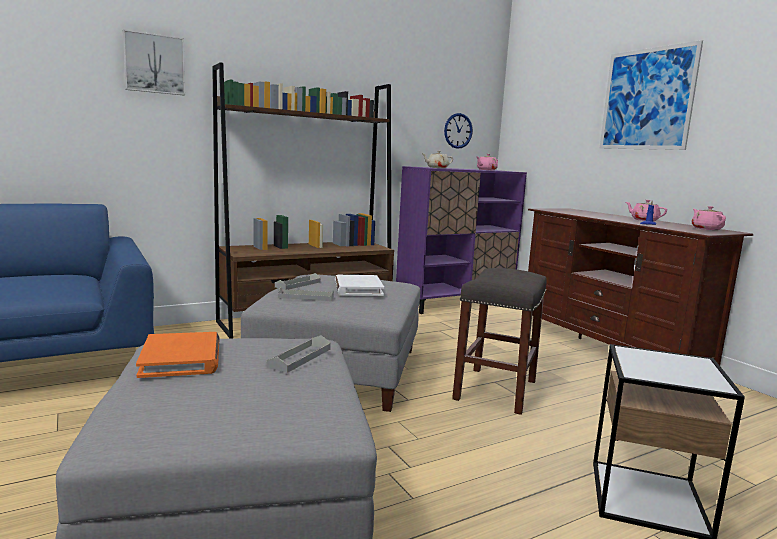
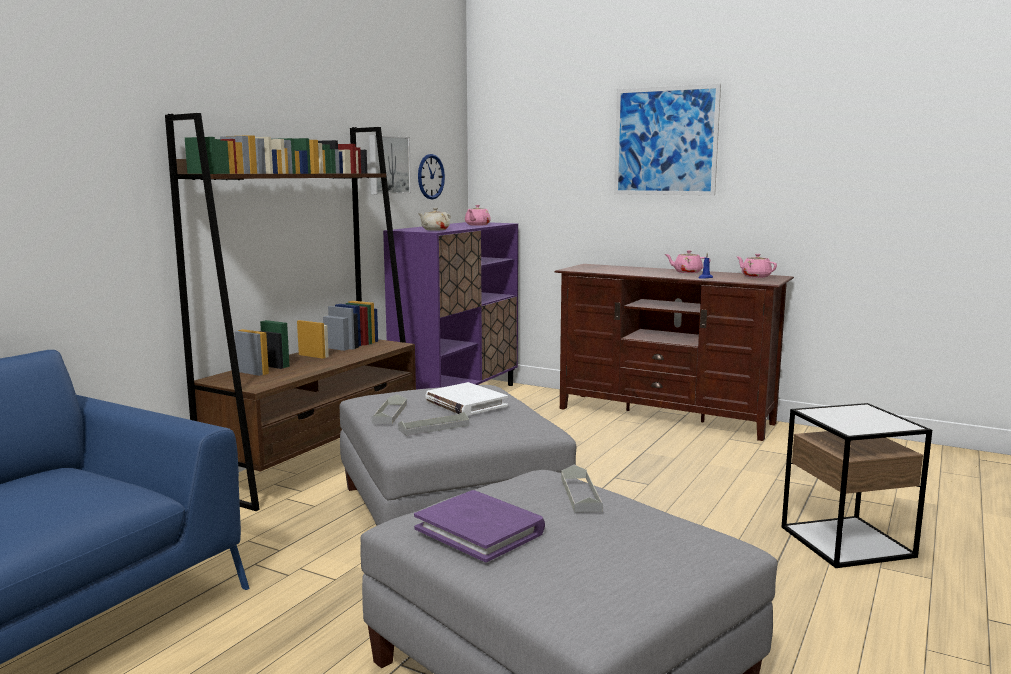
camera: 30 degrees left, 0 degrees up
(154, 64) = (82, 116): picture -> picture (387, 165)
(181, 359) = (480, 530): orange book -> purple book
(496, 390) = (628, 486): grey stool -> none

